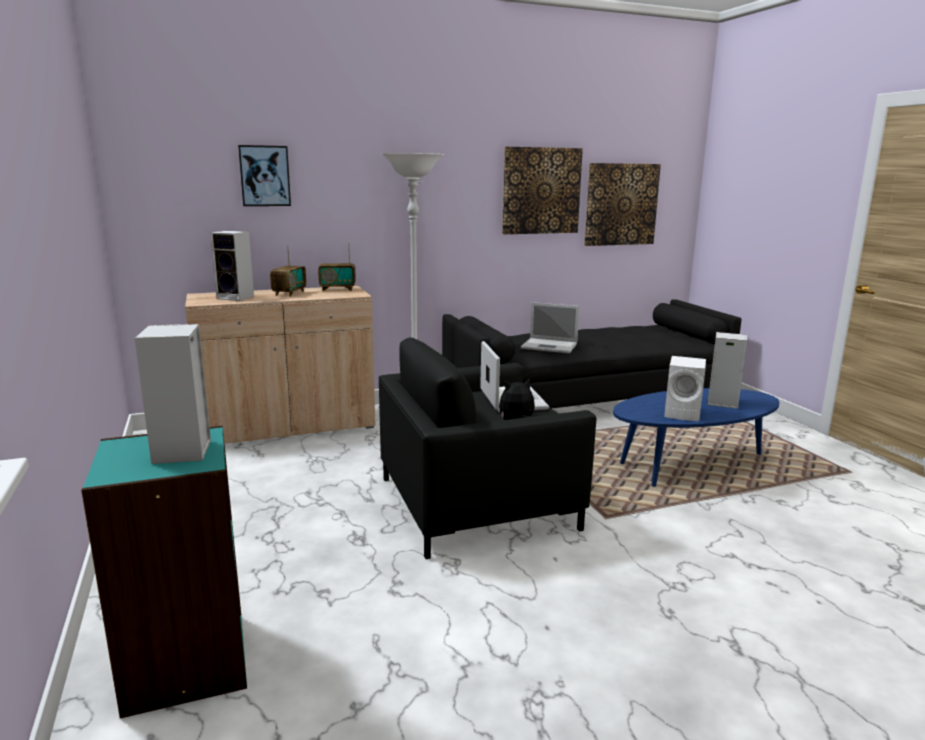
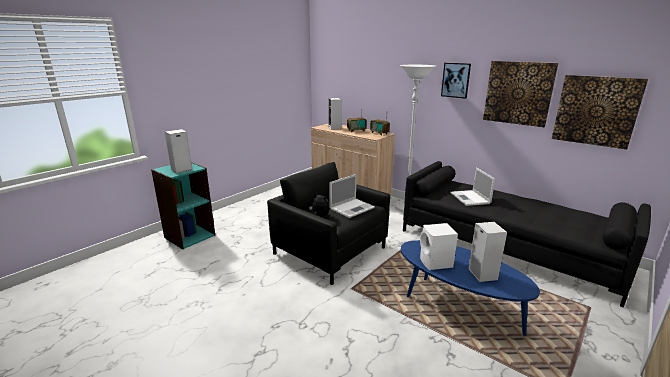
camera: 60 degrees right, 5 degrees up
(264, 176) = (363, 73): picture -> picture (456, 80)

